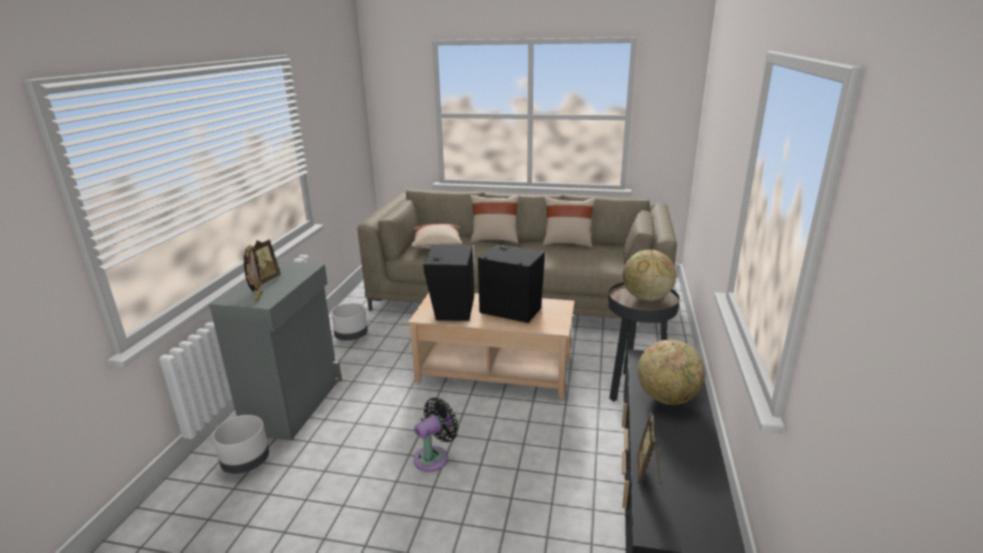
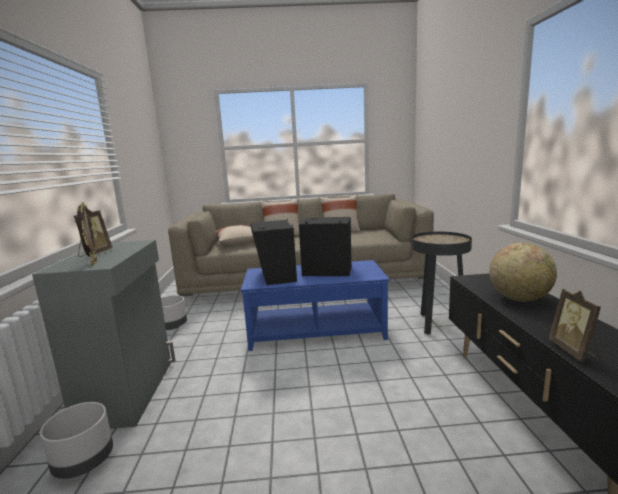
camera: 15 degrees left, 10 degrees down
(434, 457) = (300, 409): black fan -> none
(495, 369) = (316, 329): beige coffee table -> blue coffee table
(646, 298) = (443, 240): globe -> none

